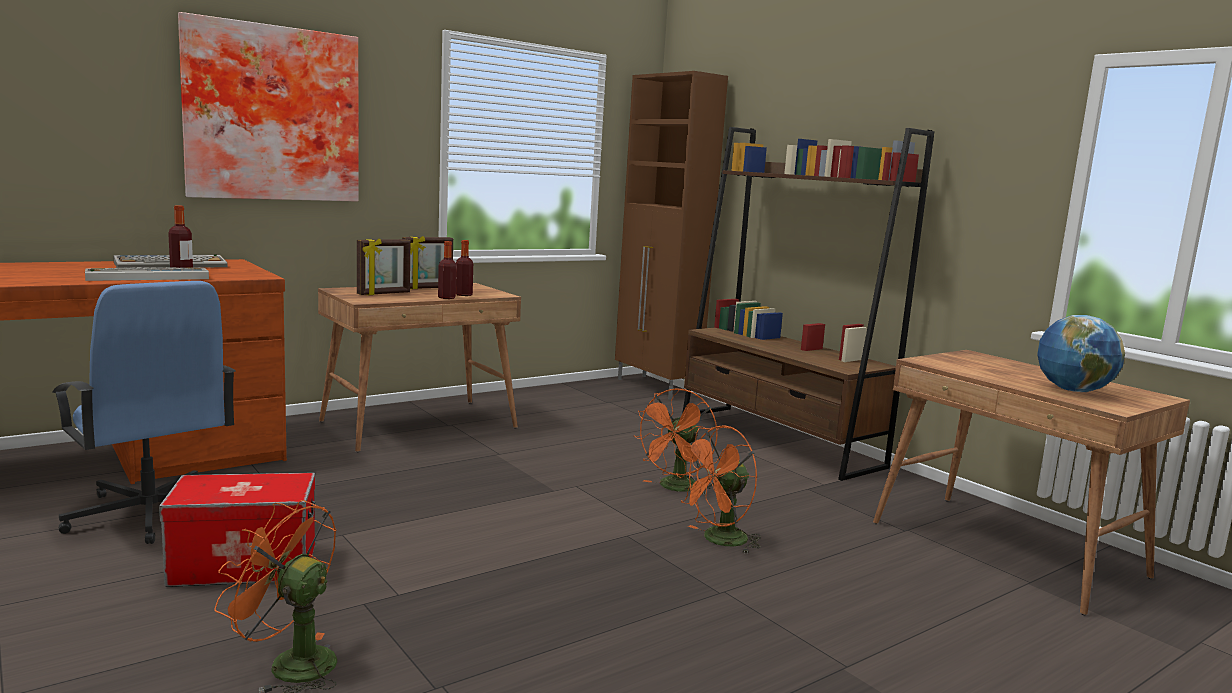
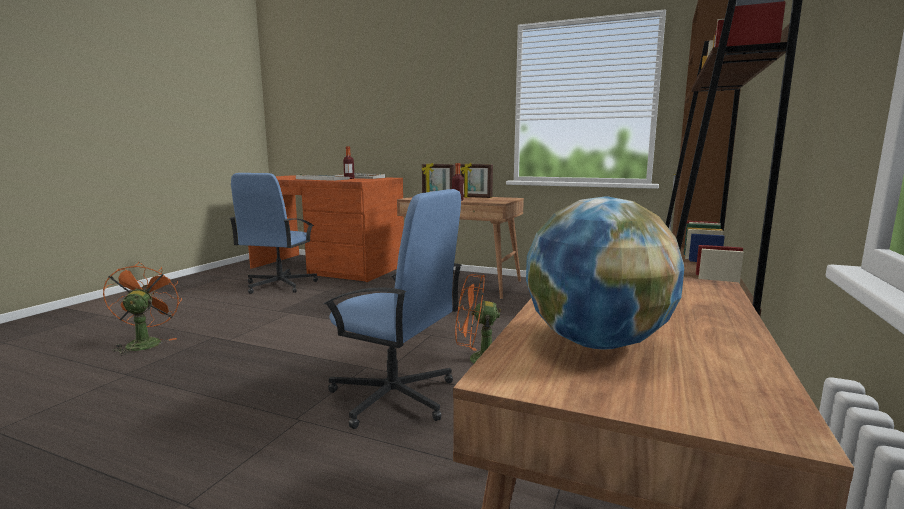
camera: 60 degrees right, 0 degrees up
(244, 565) = (241, 309): storage box -> none
(272, 114) = (417, 97): picture -> none
(463, 295) = (476, 200): bottle -> none
(718, 541) = (394, 397): orange fan -> blue office chair

